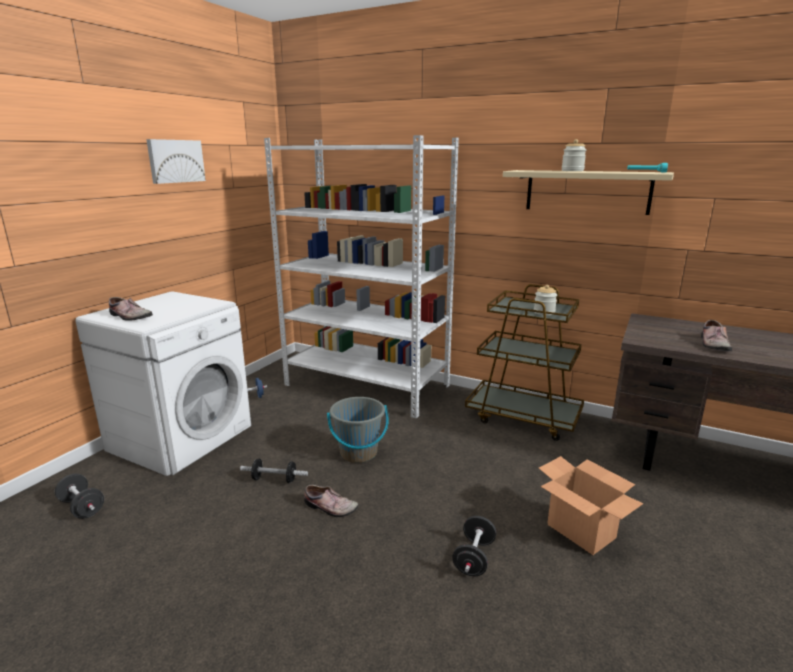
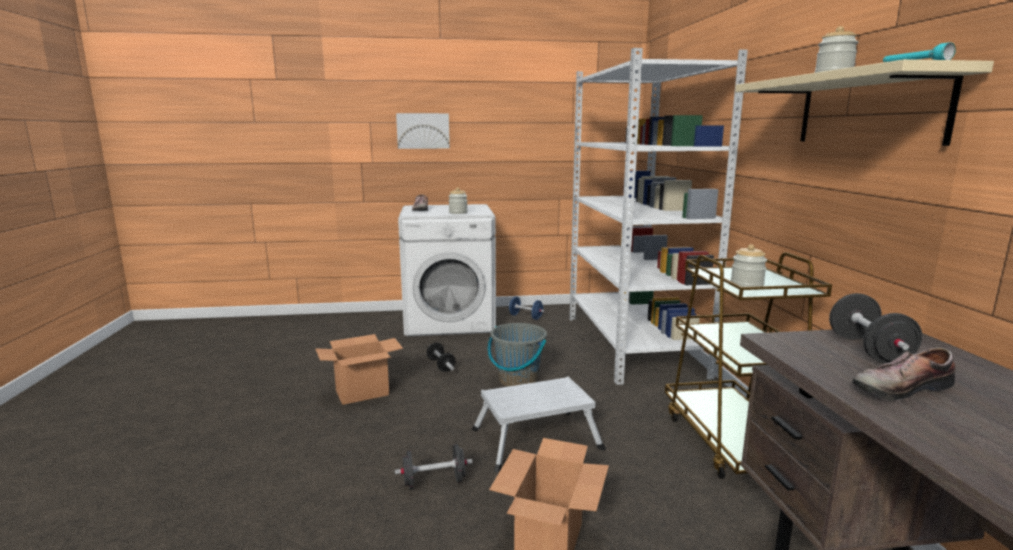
camera: 55 degrees right, 5 degrees down
(82, 507) = (351, 330): black dumbbell -> black dumbbell (868, 350)
(175, 161) = (509, 96): picture -> picture (423, 131)
(193, 309) = (458, 213): none -> jar
(265, 549) = (363, 392): none -> cardboard box
(330, 508) = (431, 396): shoe -> none
(456, 483) = (537, 439): none -> white step ladder

